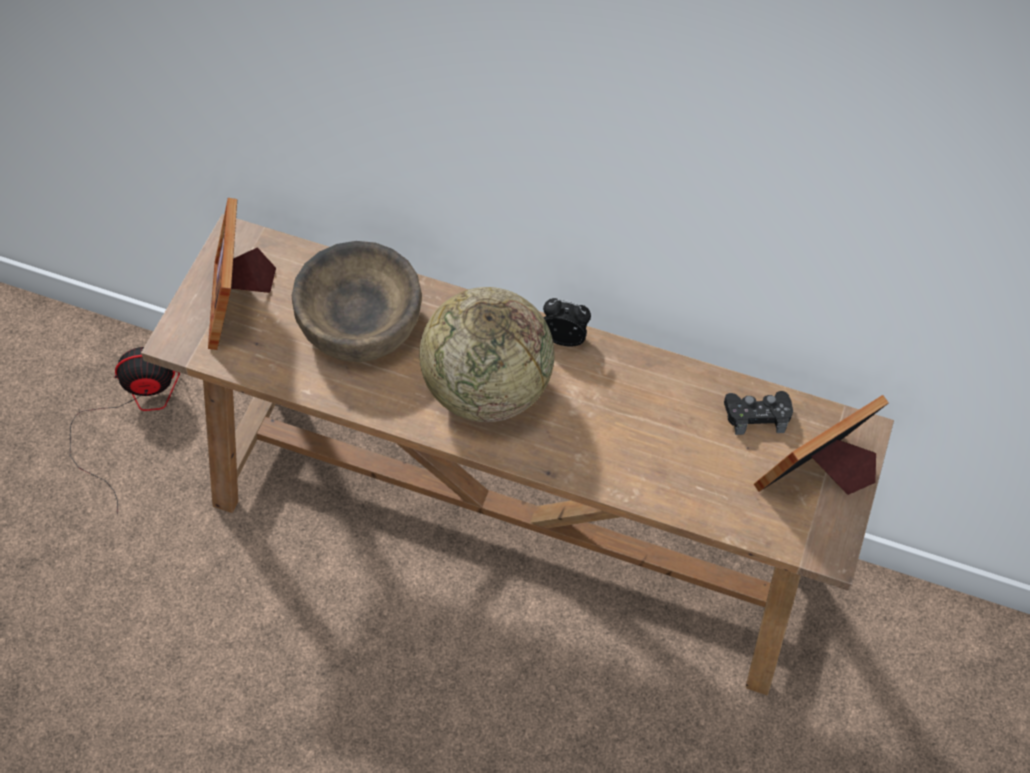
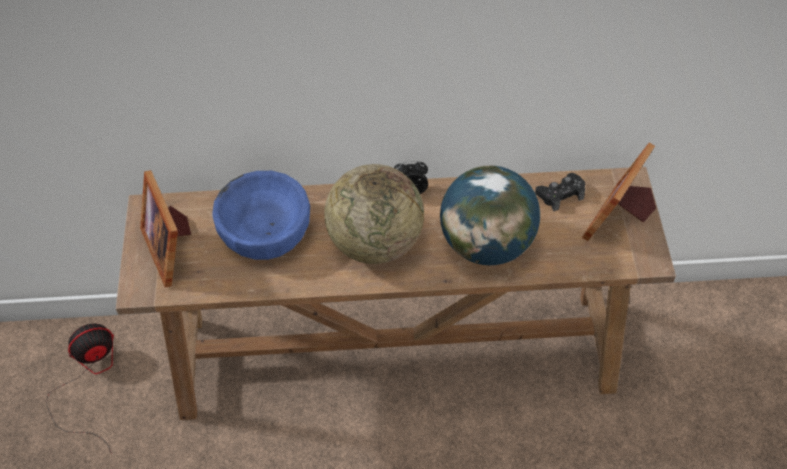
camera: 20 degrees left, 5 degrees down
(359, 323) = (265, 232): brown bowl -> blue bowl
(625, 444) = (486, 244): none -> globe

